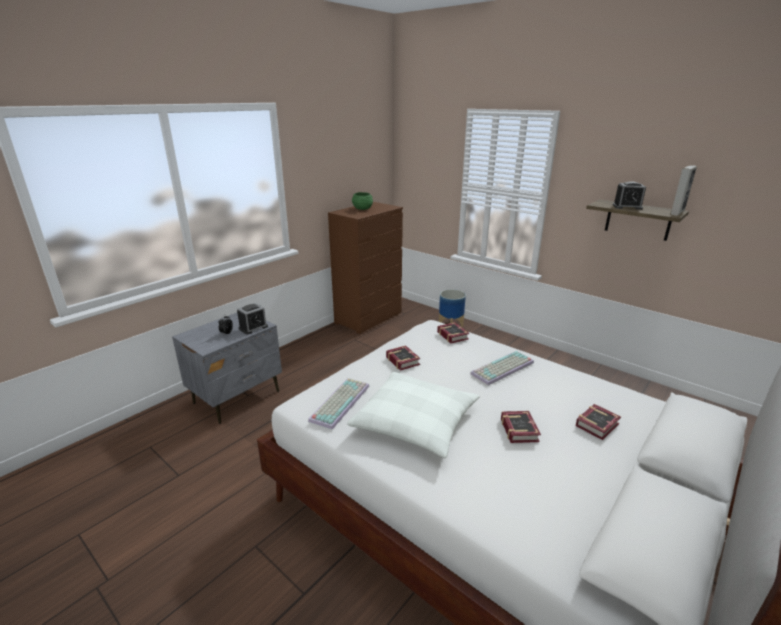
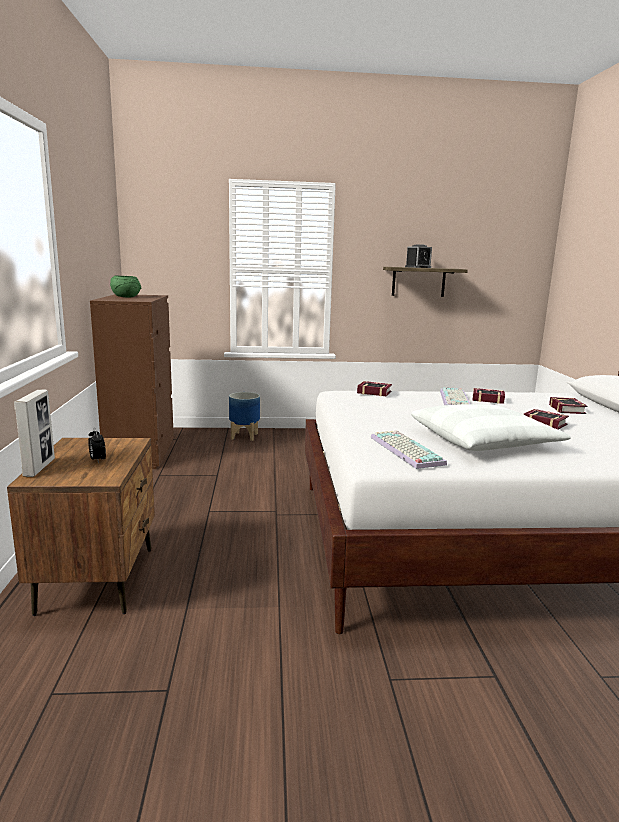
camera: 45 degrees left, 10 degrees down
(237, 397) = (99, 579): grey nightstand -> brown nightstand
(253, 327) = (125, 447): alarm clock -> none
(402, 360) = (376, 414): book -> book (486, 399)
(677, 213) = (455, 268): picture frame -> picture frame (39, 467)

